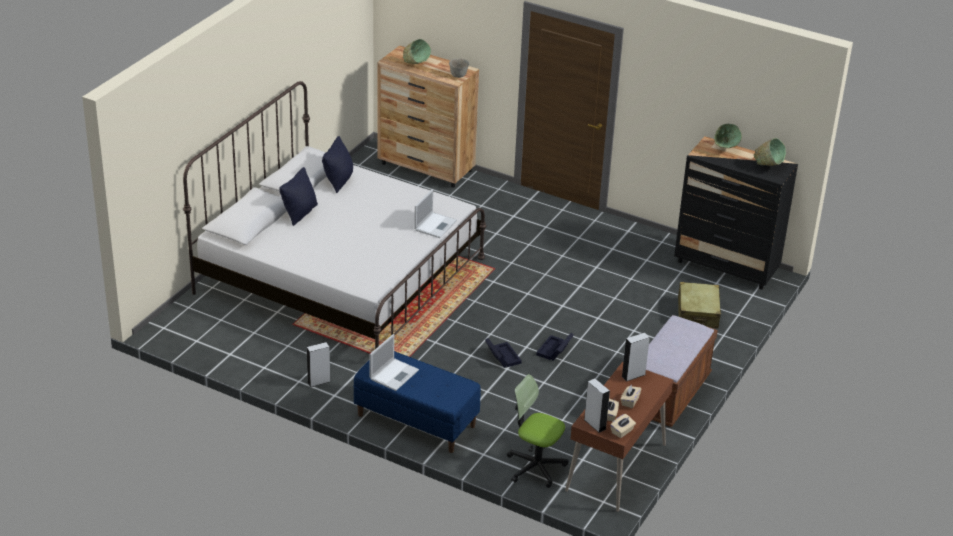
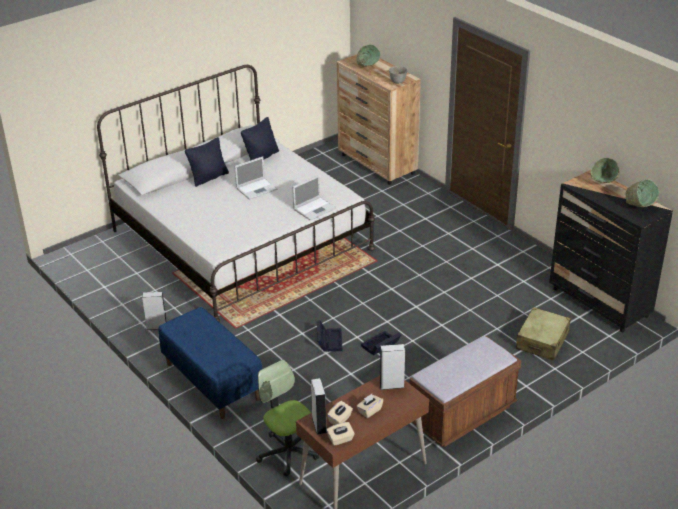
camera: 25 degrees right, 0 degrees up
(394, 374) = (192, 333): laptop -> laptop (257, 188)

